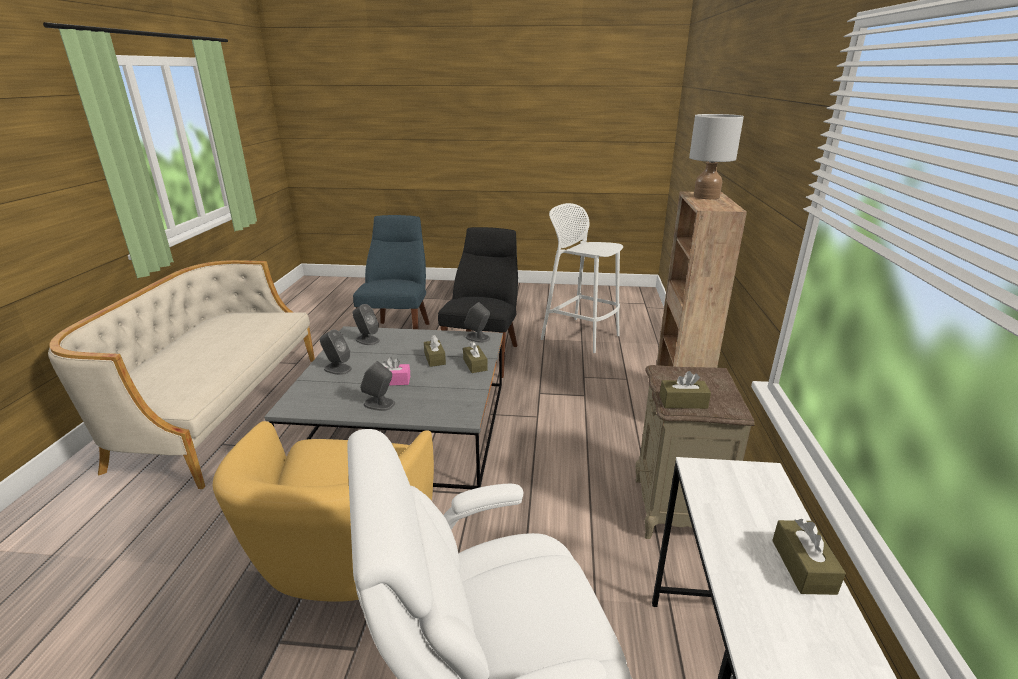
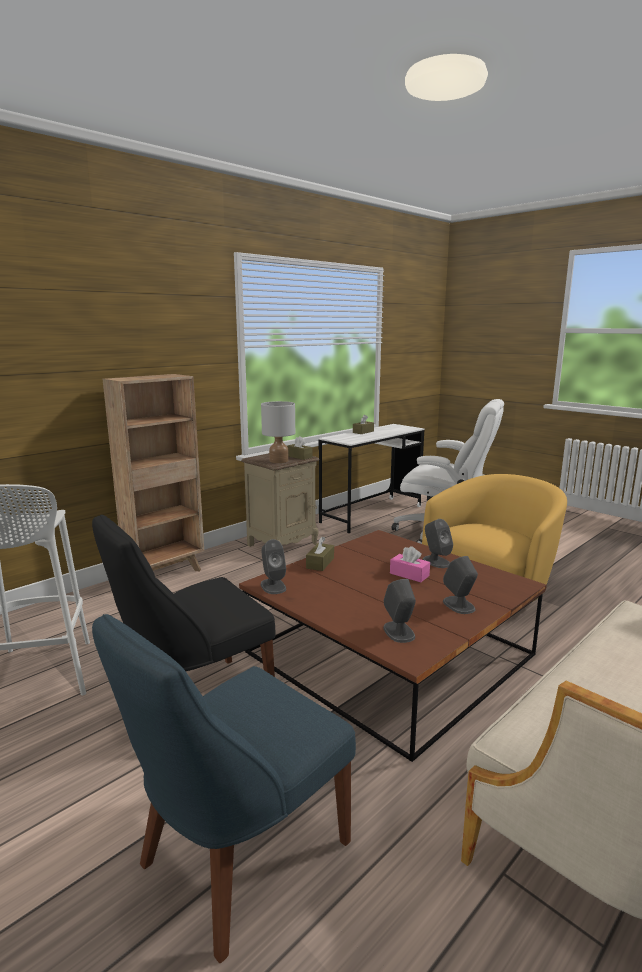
camera: 140 degrees left, 10 degrees down
(405, 425) = (389, 653): grey coffee table -> brown coffee table
(434, 358) = (348, 580): brown tissue box -> none
(706, 197) = (136, 378): grey table lamp -> grey table lamp (279, 461)

